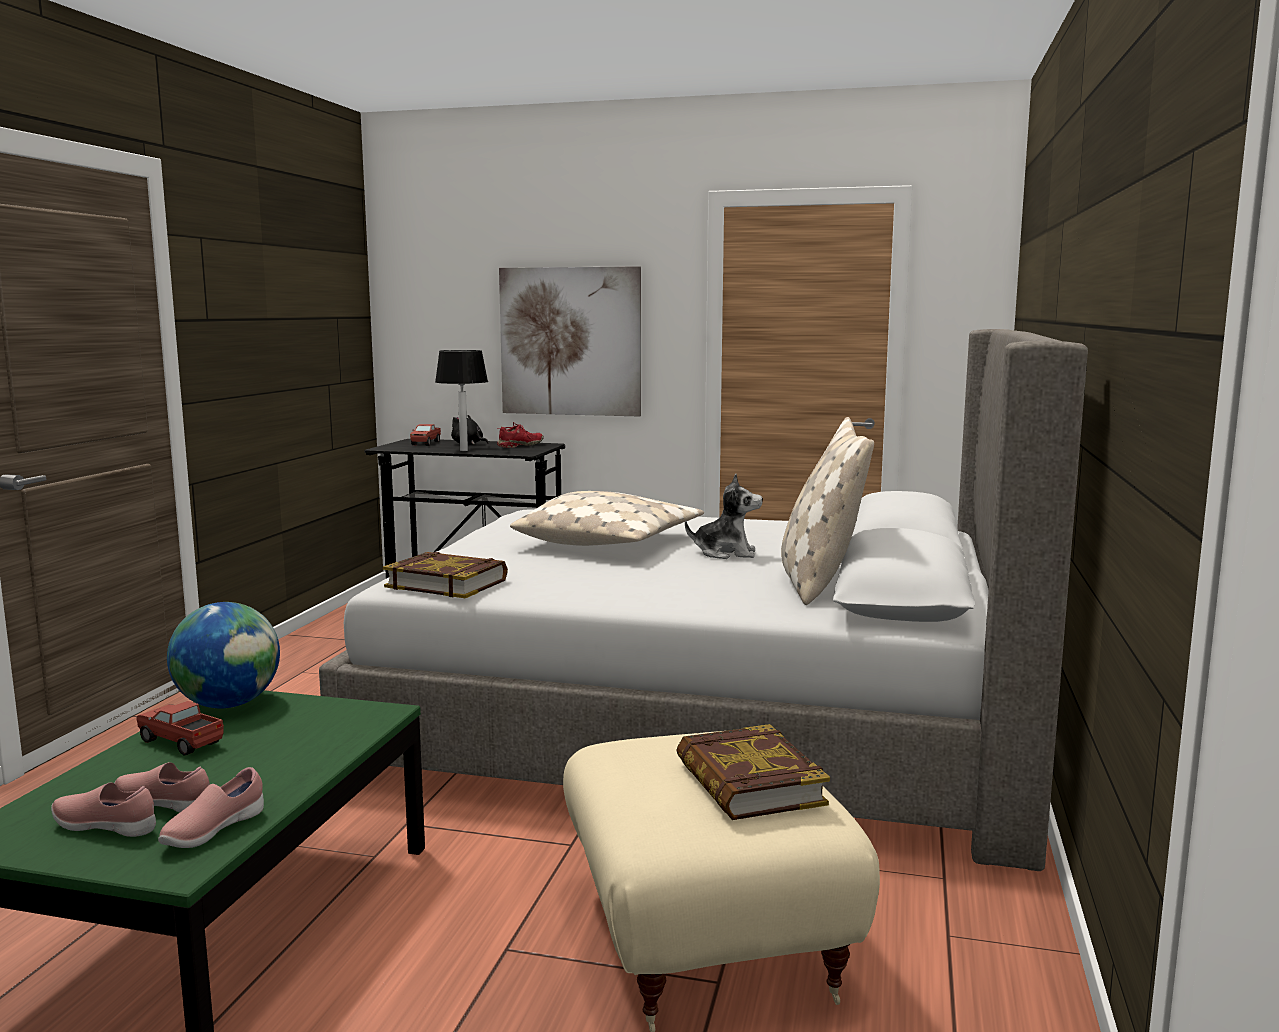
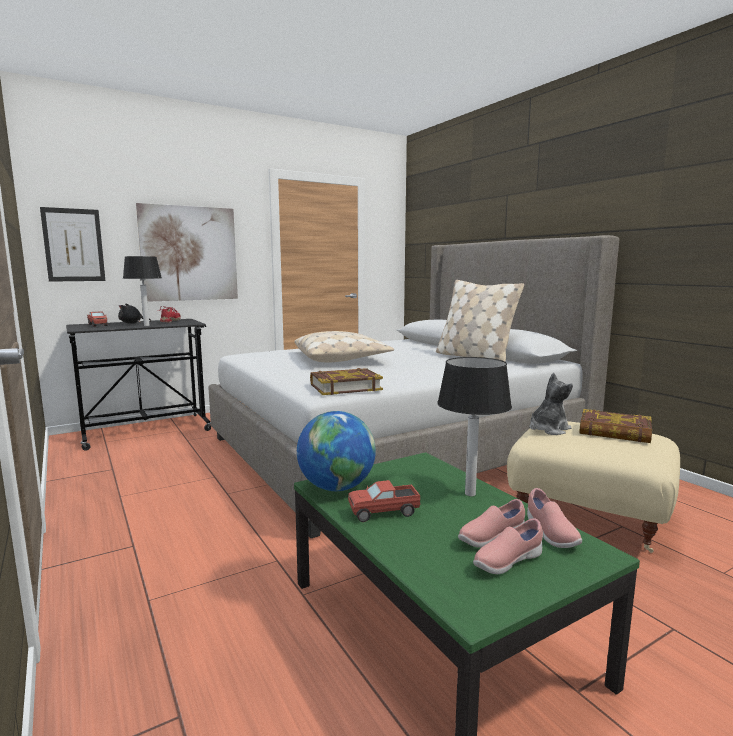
camera: 45 degrees left, 0 degrees up
(295, 763) = (470, 493): none -> table lamp
(424, 330) = (73, 245): none -> picture
(726, 553) = (403, 355): plush toy -> plush toy (548, 429)

